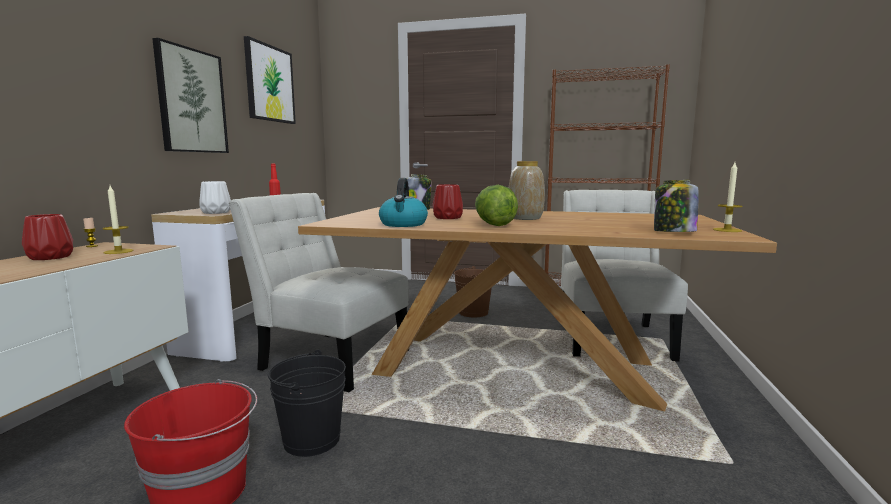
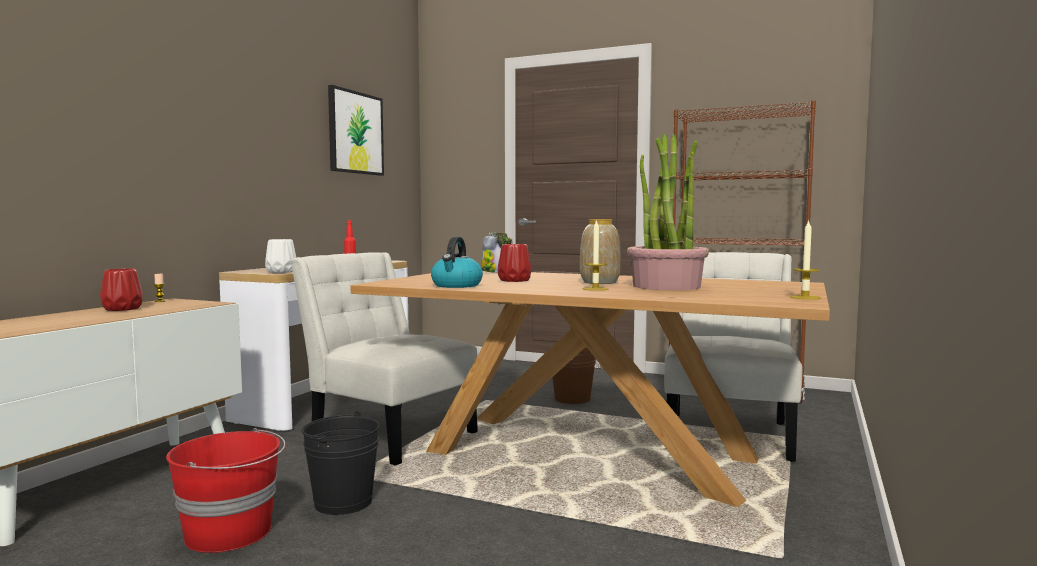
camera: 10 degrees right, 5 degrees down
(118, 251) = (181, 306): candle -> candle (595, 289)
(191, 101) = (267, 156): picture -> none
(493, 225) = (551, 288): lettuce -> none
(589, 221) = (666, 286): none -> potted plant
(673, 232) = (736, 298): jar -> none

